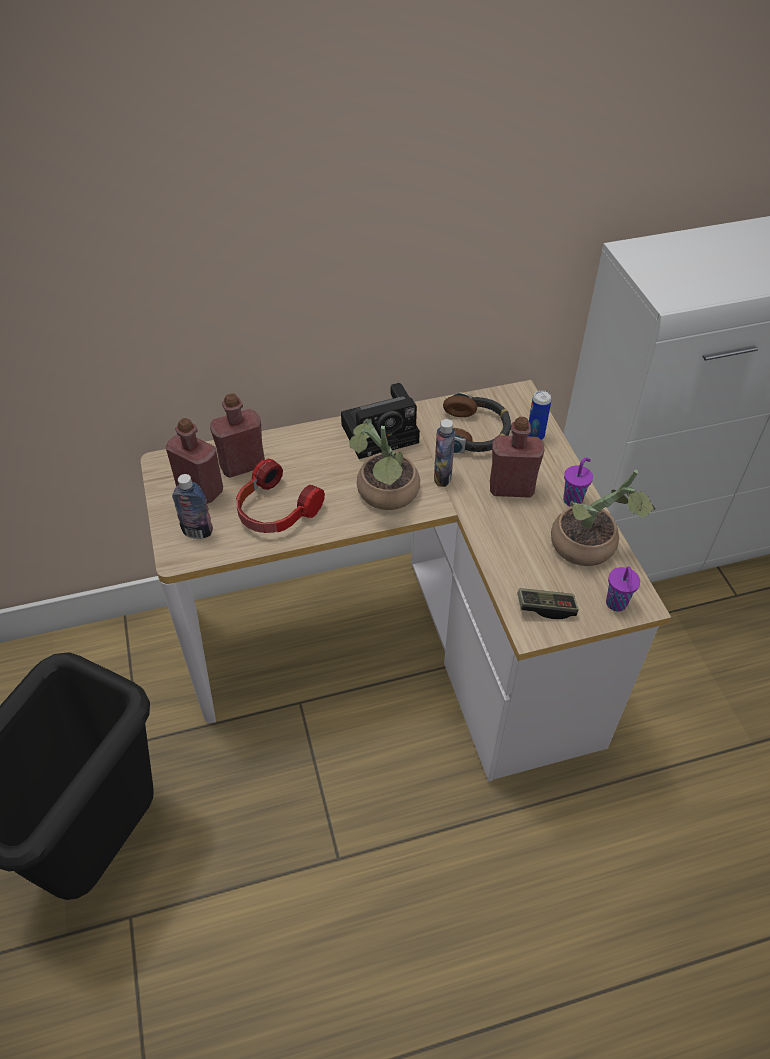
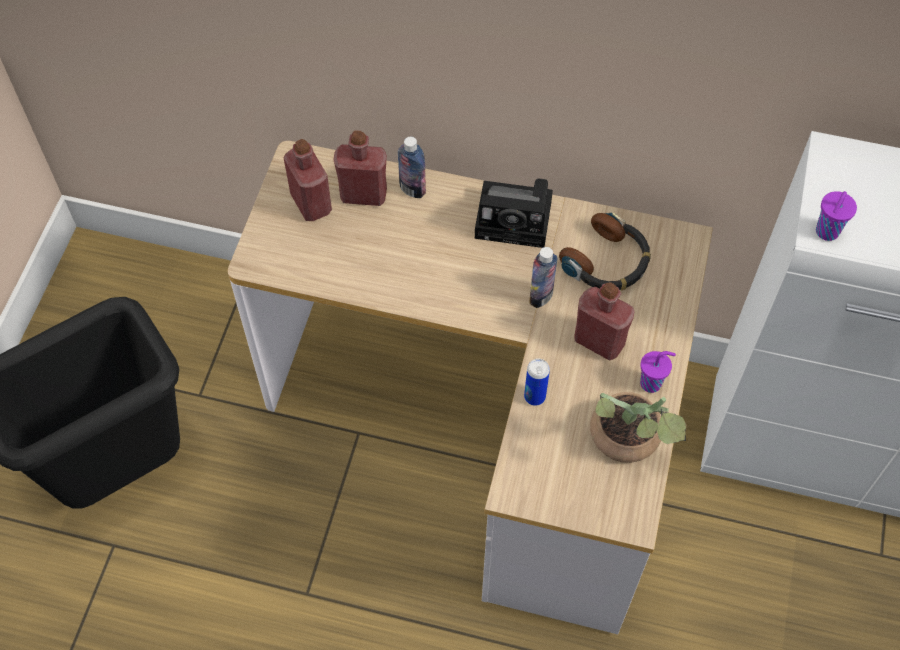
camera: 30 degrees right, 10 degrees up
(197, 532) = (283, 246): bottle -> bottle (412, 189)
(275, 511) = (363, 257): headphones -> none
(385, 496) = (472, 290): potted plant -> none
(535, 436) = (666, 295): can -> can (534, 397)
(546, 608) = (541, 478): game controller -> none
(616, 604) = (610, 510): purple cup -> purple cup (826, 232)

